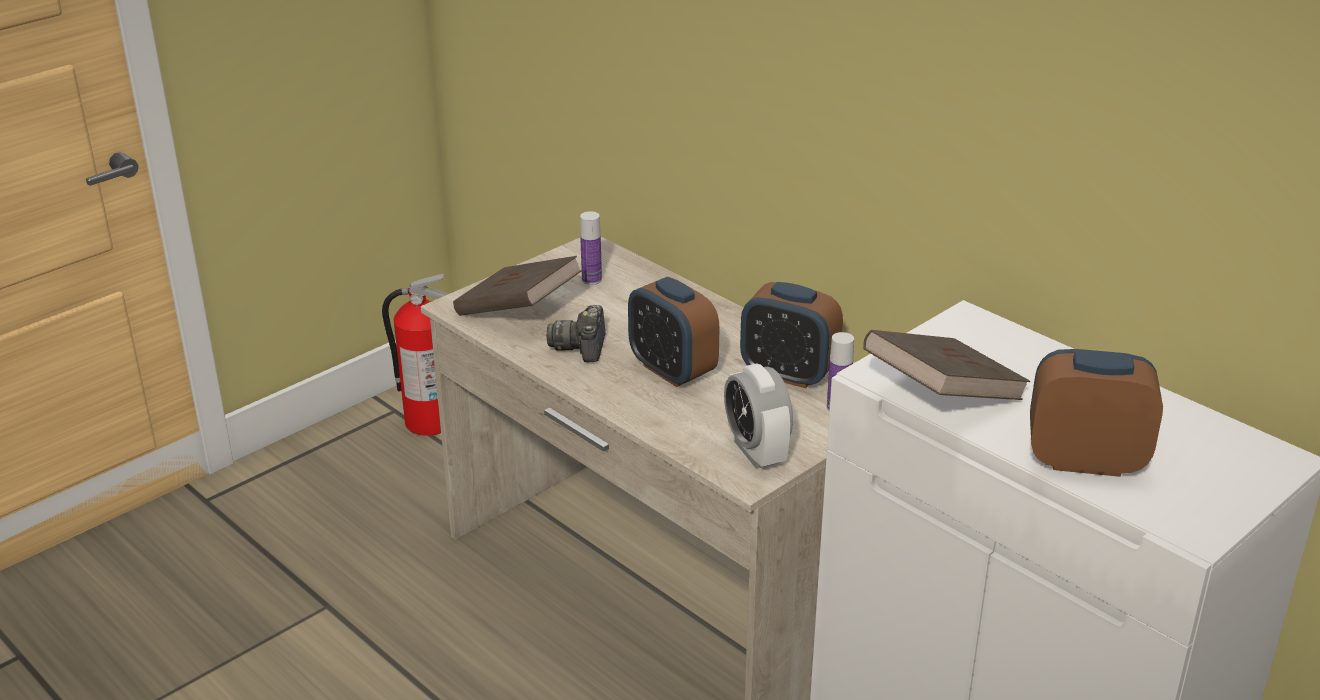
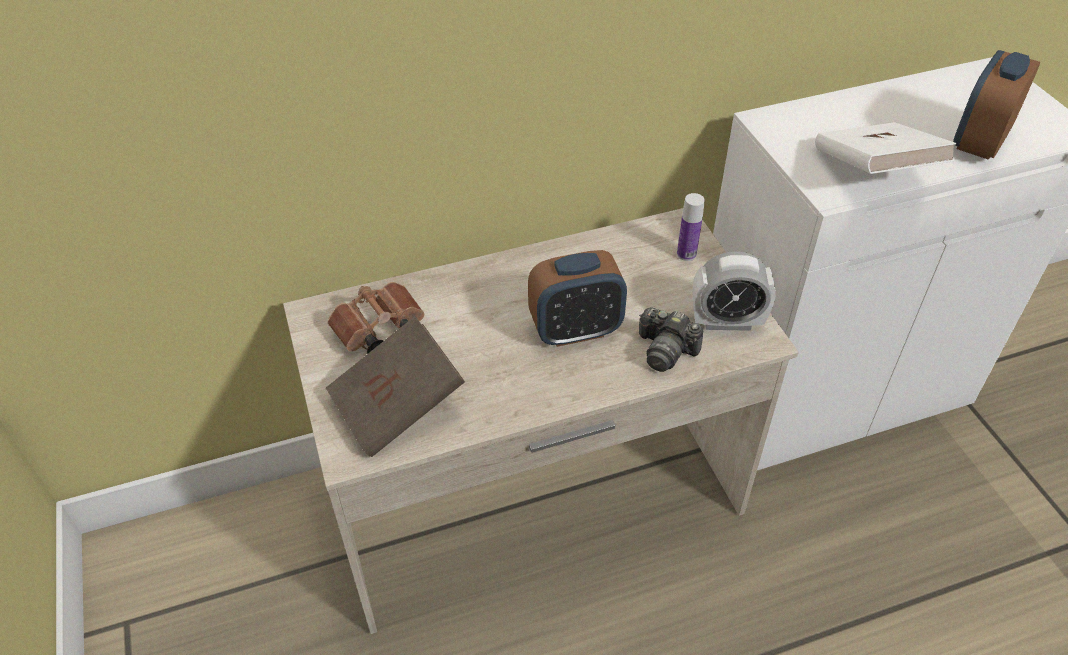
camera: 65 degrees left, 15 degrees up
(429, 421) = (172, 595): fire extinguisher -> none
(581, 347) = (497, 379): camera -> camera (665, 350)
(591, 280) = (378, 332): bottle -> brown binoculars
(788, 374) = (621, 263): alarm clock -> none
(942, 395) = (874, 171): brown book -> white book

